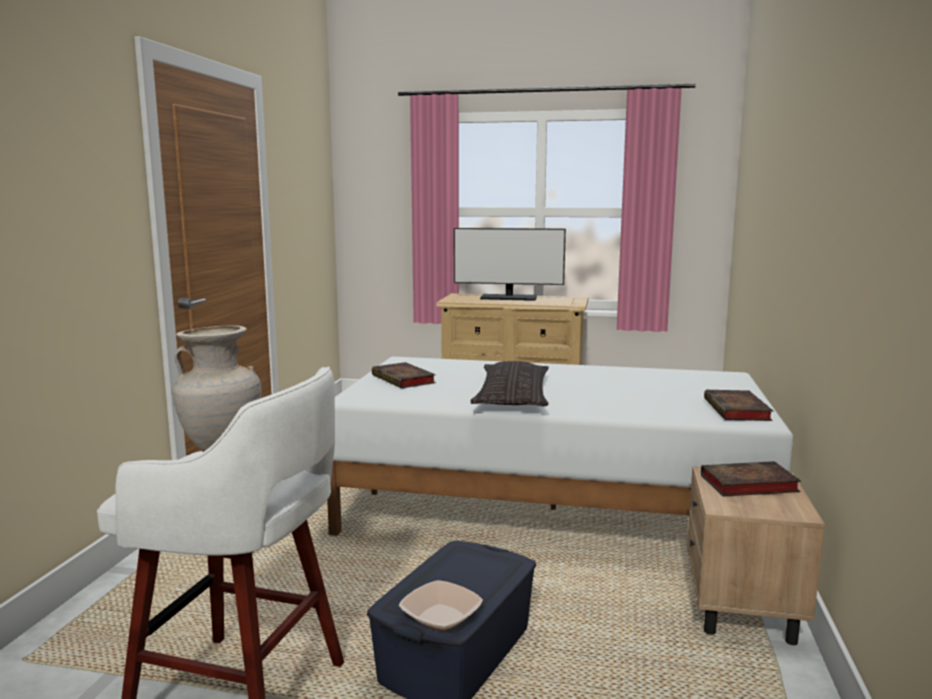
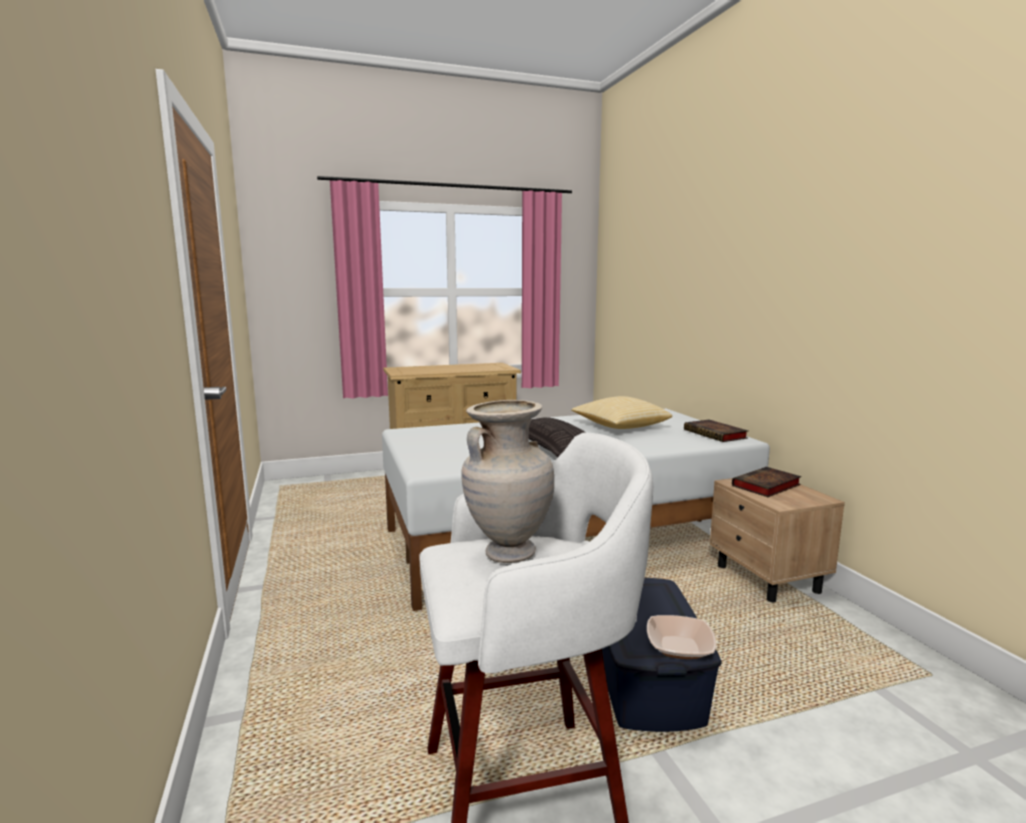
camera: 30 degrees left, 0 degrees up
(404, 380) = (441, 447): book -> none
(508, 298) = (444, 367): monitor -> none
(632, 385) = (619, 427): none -> pillow

